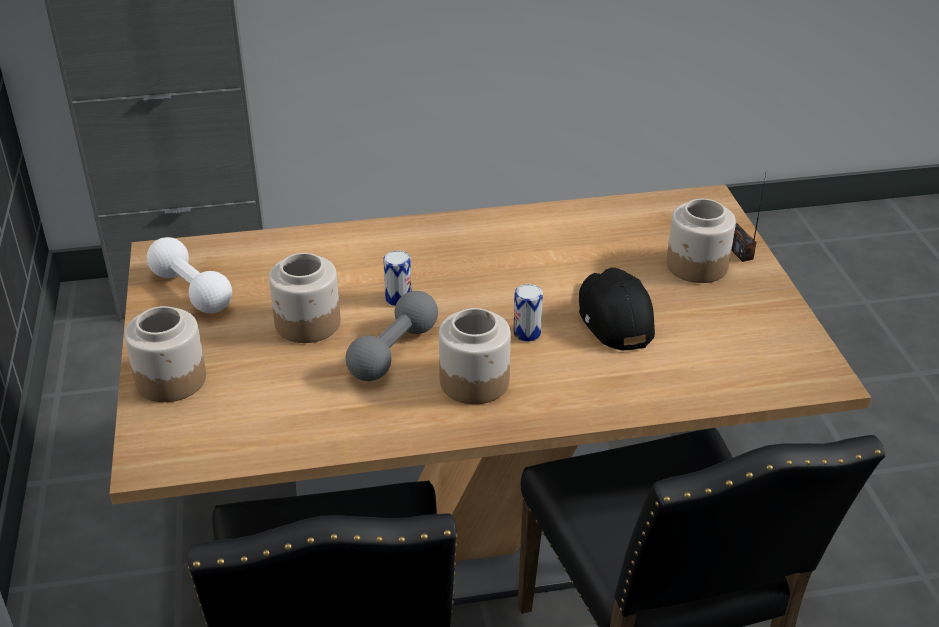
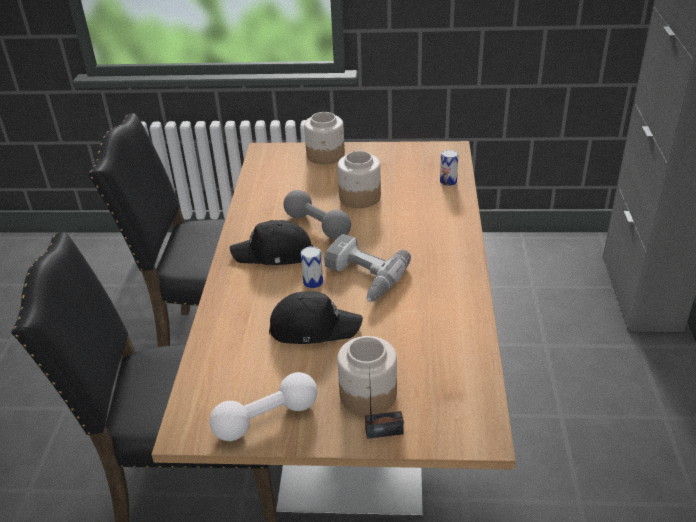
camera: 105 degrees right, 0 degrees up
(191, 291) = (407, 160): white dumbbell -> white dumbbell (266, 419)
(398, 298) = (374, 232): can -> can (448, 181)
(475, 381) = (273, 253): jar -> black cap
(503, 296) = (361, 277): none -> power drill

